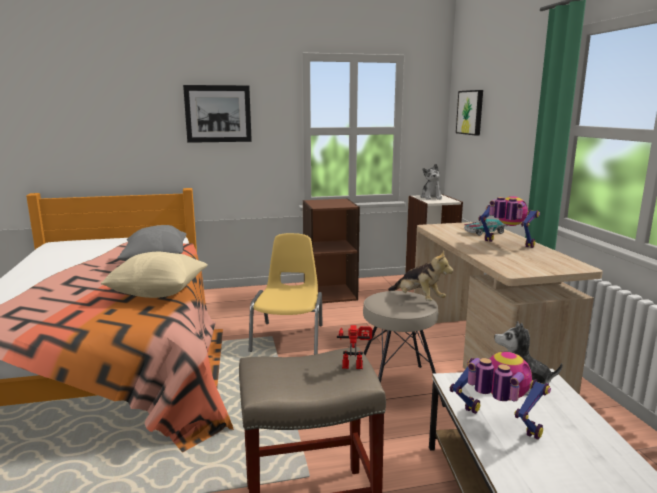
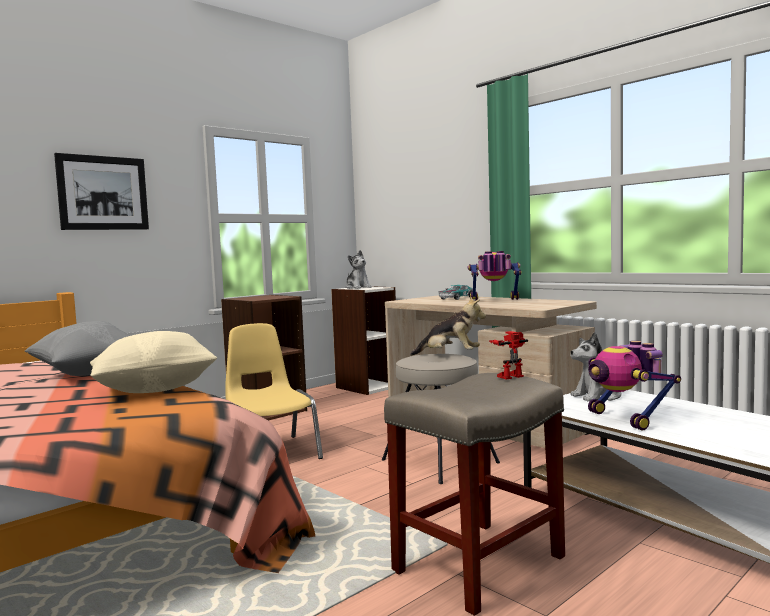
camera: 30 degrees left, 10 degrees down
(470, 112) = (388, 195): picture -> none
(496, 428) = (626, 419): toy robot -> toy robot turned 120 degrees counterclockwise

